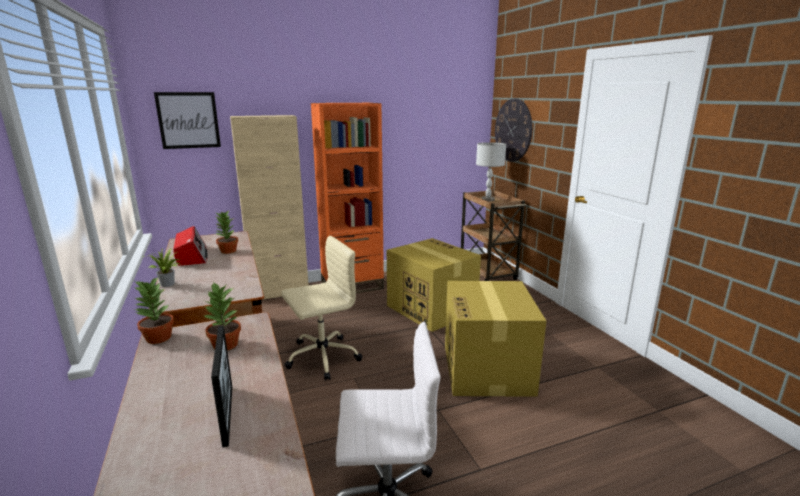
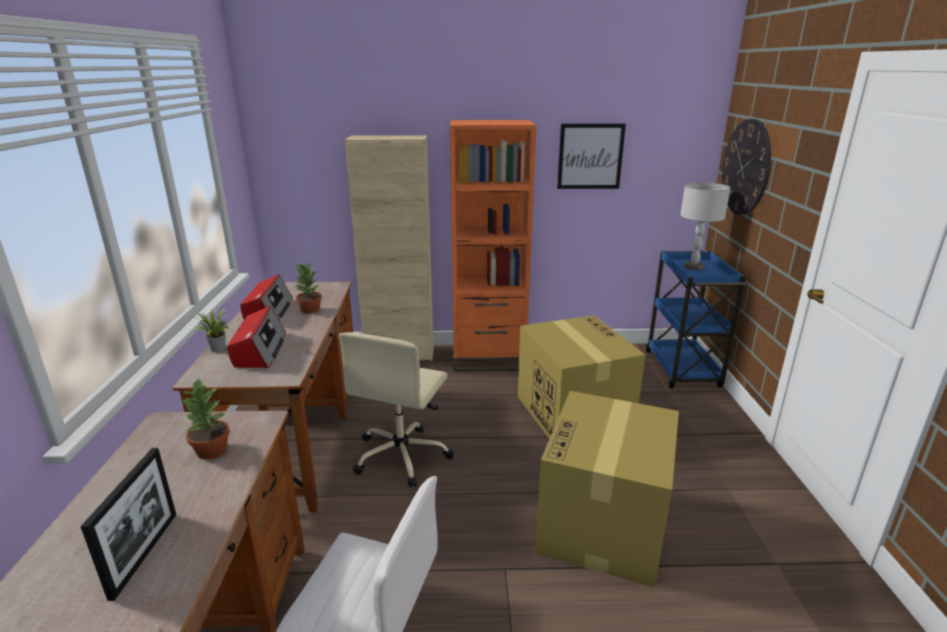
camera: 20 degrees right, 5 degrees up
(158, 338) = (157, 424): potted plant -> none
(188, 120) = (304, 140): picture -> picture (590, 156)
(207, 280) = (259, 350): none -> radio
(321, 357) = (402, 455): beige office chair -> beige office chair turned 120 degrees clockwise
(487, 273) = (682, 370): brown cart -> blue cart

